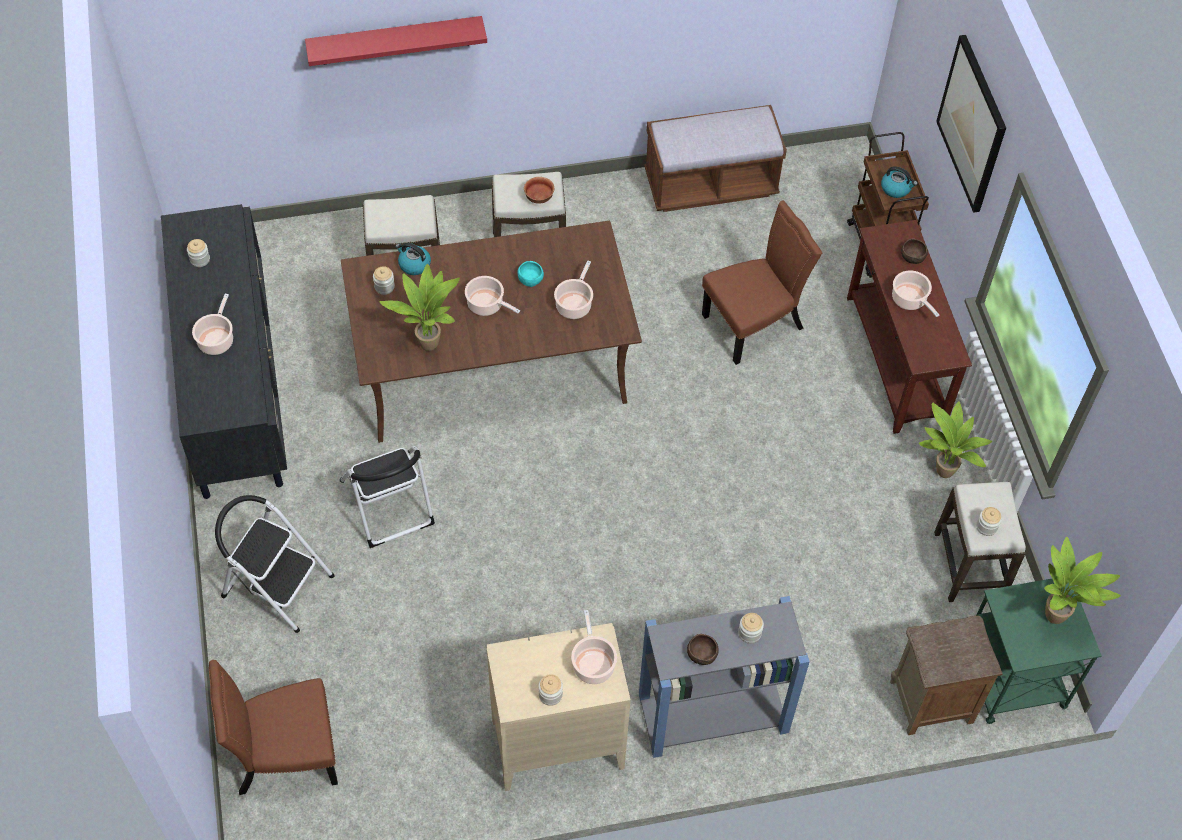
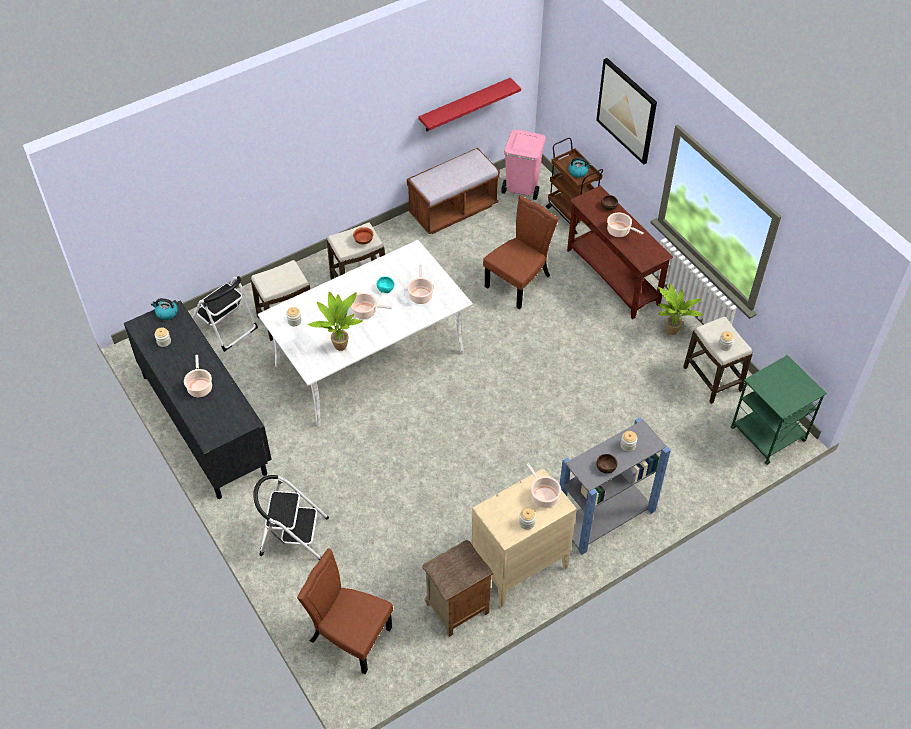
camera: 20 degrees left, 5 degrees down
(287, 755) = (351, 637): brown chair -> brown chair turned 60 degrees clockwise
(388, 505) = (342, 462): step ladder -> step ladder (225, 326)
(395, 40) = (248, 162): red shelf -> red shelf (464, 105)
(414, 264) = (307, 302): kettle -> kettle (166, 313)
(493, 368) = (370, 358): brown dining table -> white dining table
(824, 183) = (521, 189): none -> pink trash can
(930, 700) = (727, 463): beige nightstand -> beige nightstand (456, 608)
(1058, 616) = (792, 379): potted plant -> none

